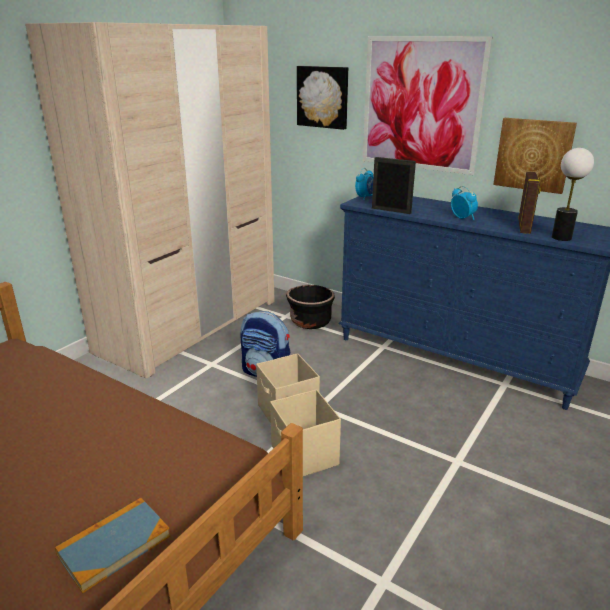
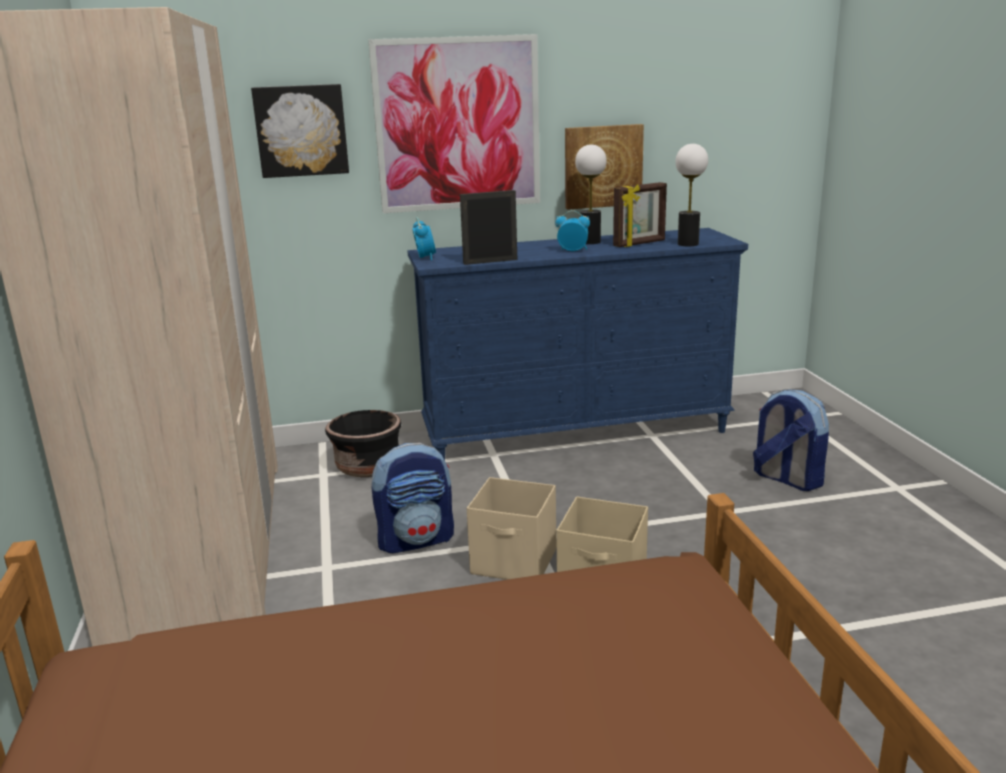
camera: 45 degrees left, 5 degrees down
(114, 545) = (742, 700): book -> none
(494, 215) = (590, 242): none -> table lamp
(524, 226) = (639, 244): picture frame -> picture frame turned 90 degrees clockwise
(551, 469) = (786, 479): none -> backpack

